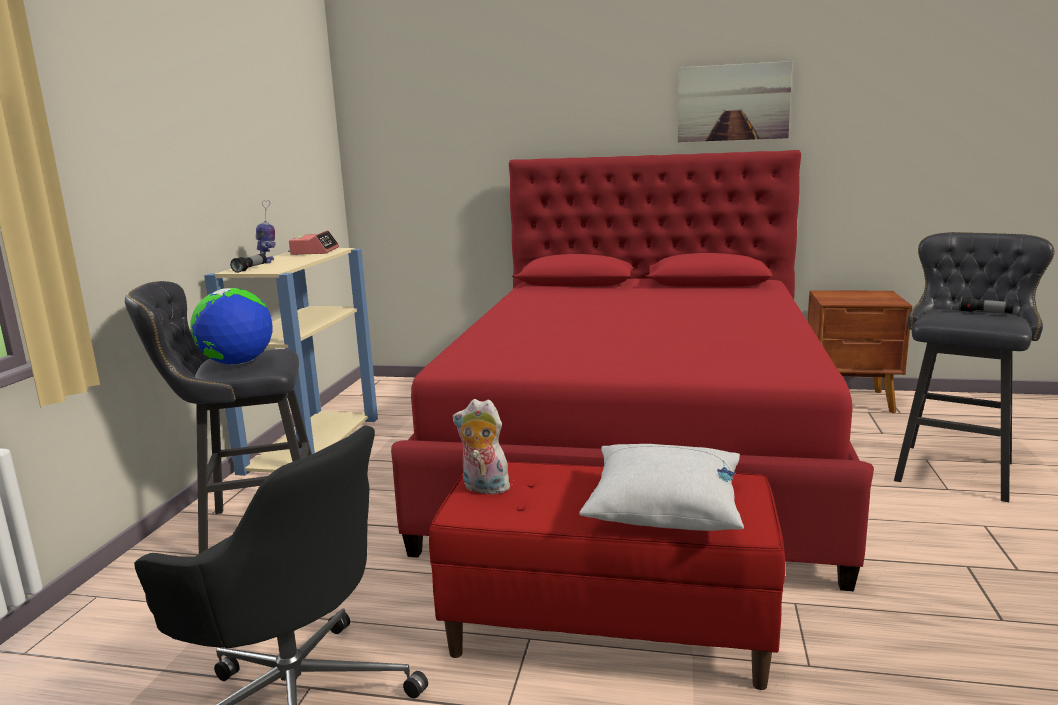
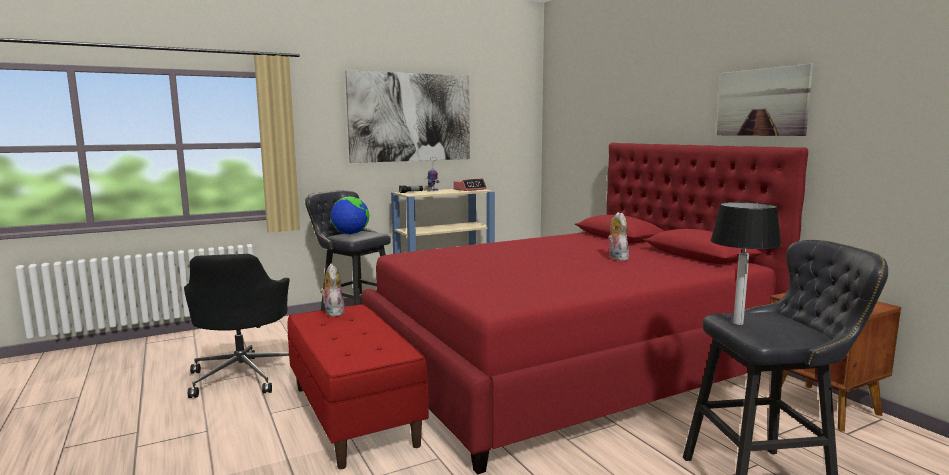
camera: 50 degrees right, 5 degrees down
(205, 127) = (410, 117): none -> picture
(664, 510) = (347, 346): grey pillow -> none
(669, 301) = (616, 258): none -> plush toy
(966, 321) = (739, 323): none -> table lamp
(985, 313) = (794, 326): flashlight -> none

